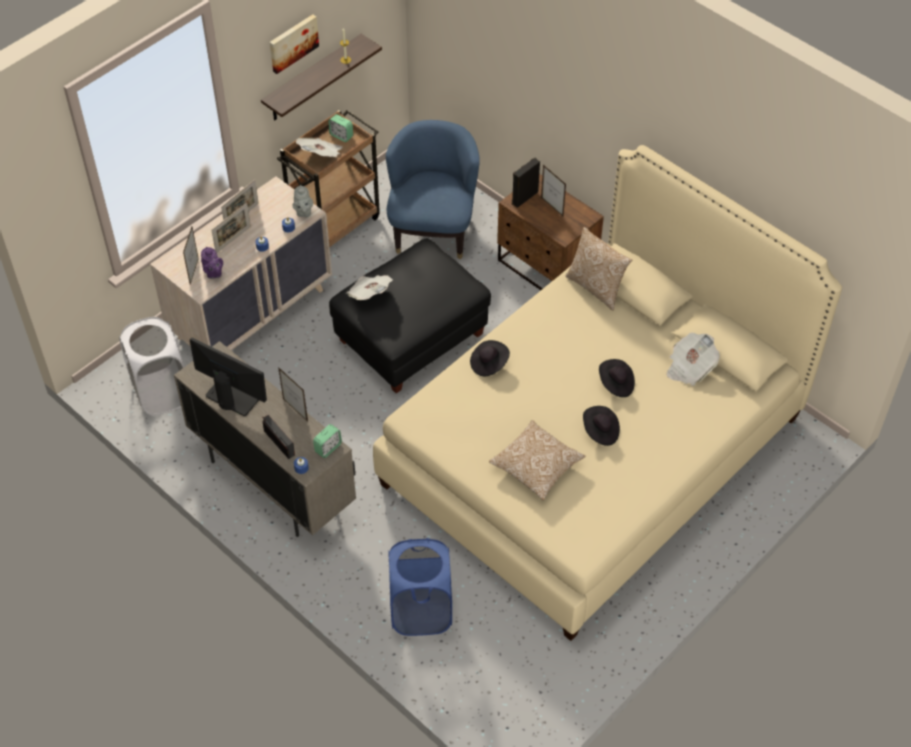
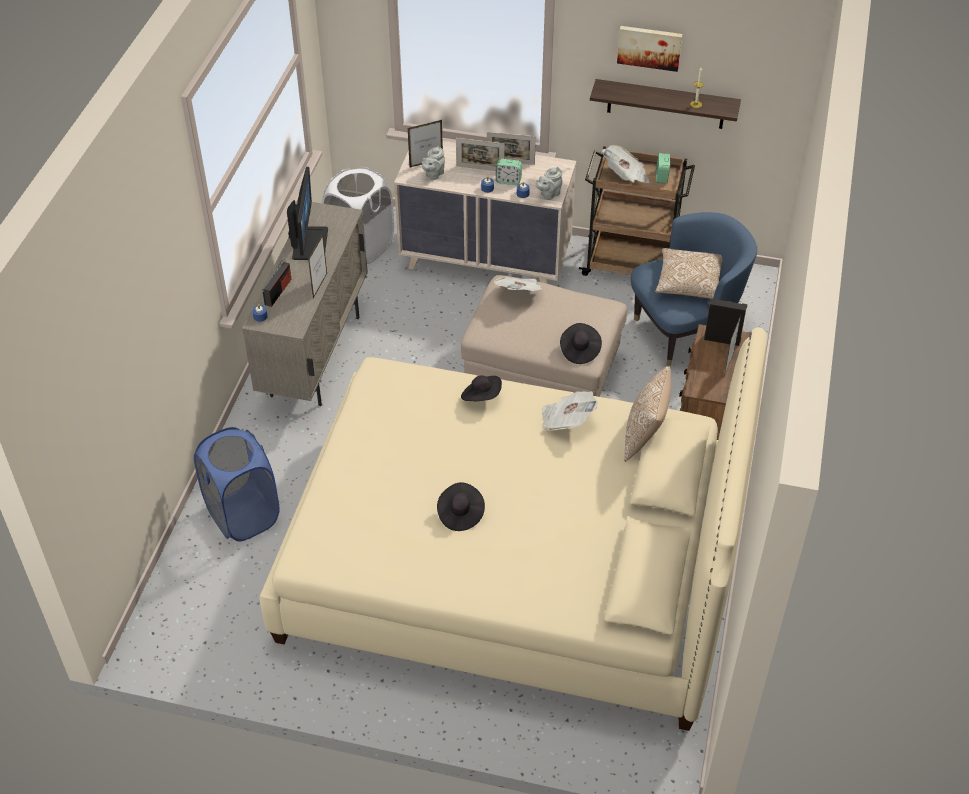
camera: 60 degrees right, 5 degrees down
(213, 273) = (433, 174): purple teapot -> grey teapot
(328, 448) = (293, 323): alarm clock -> alarm clock (508, 180)
(411, 338) = (543, 373): black ottoman -> beige ottoman
(536, 467) = (382, 482): pillow -> pillow (689, 283)
(616, 384) = (530, 502): black hat -> black hat (579, 350)
(689, 368) = (599, 554): newspaper -> newspaper (566, 420)

